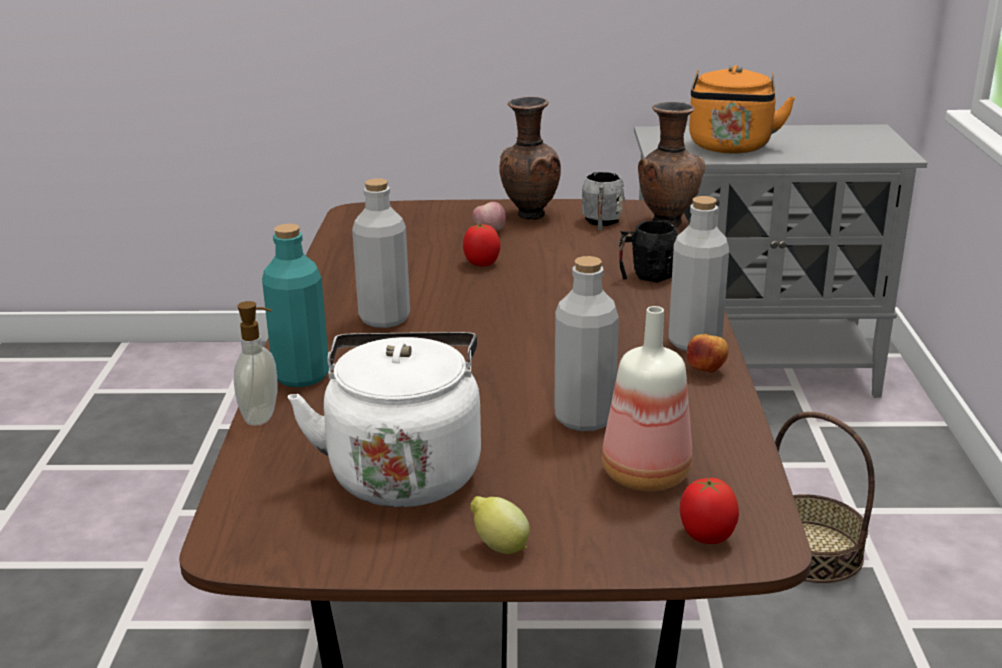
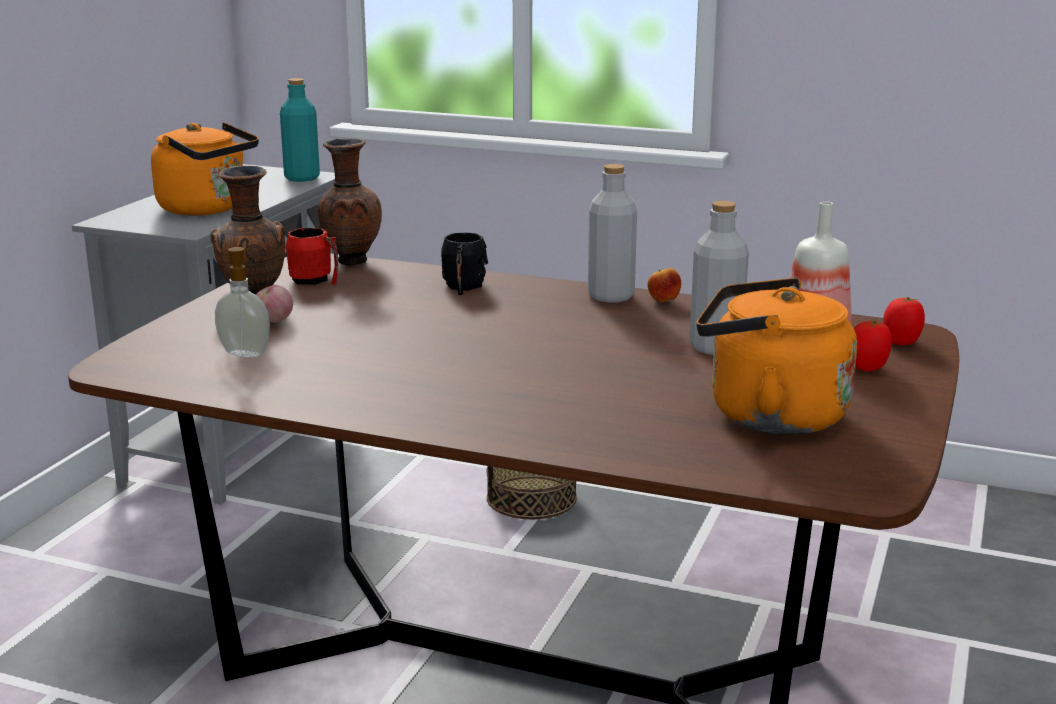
camera: 70 degrees left, 5 degrees down
(262, 416) = (627, 461): soap dispenser -> soap dispenser (246, 353)
(301, 376) = (550, 437): turquoise bottle -> turquoise bottle (302, 178)
(384, 318) = (447, 388): grey bottle -> none
(404, 470) = (768, 415): white kettle -> orange kettle
(481, 263) = (355, 335): tomato -> tomato (867, 368)
(499, 547) = (897, 399): lemon -> none
(601, 222) = (315, 281): grey mug -> red mug

